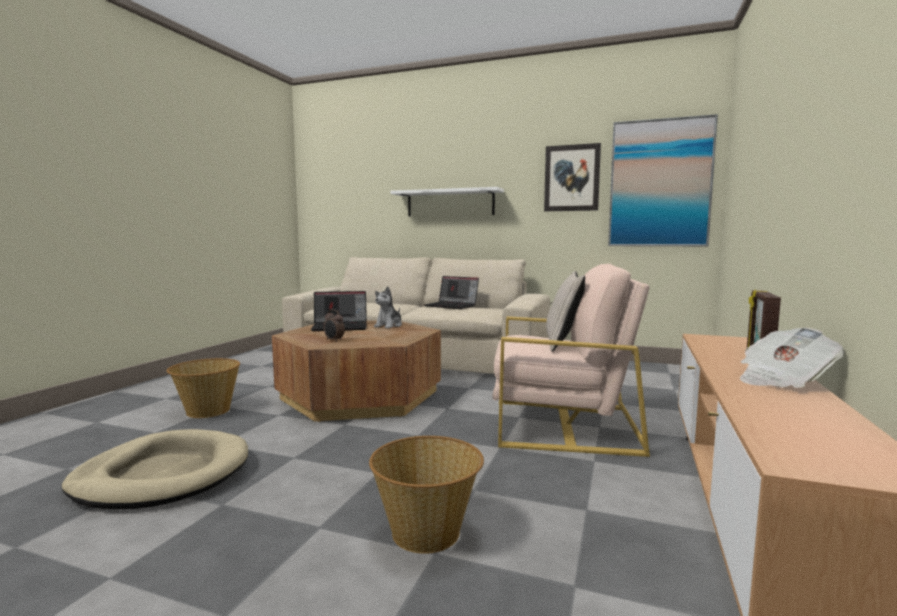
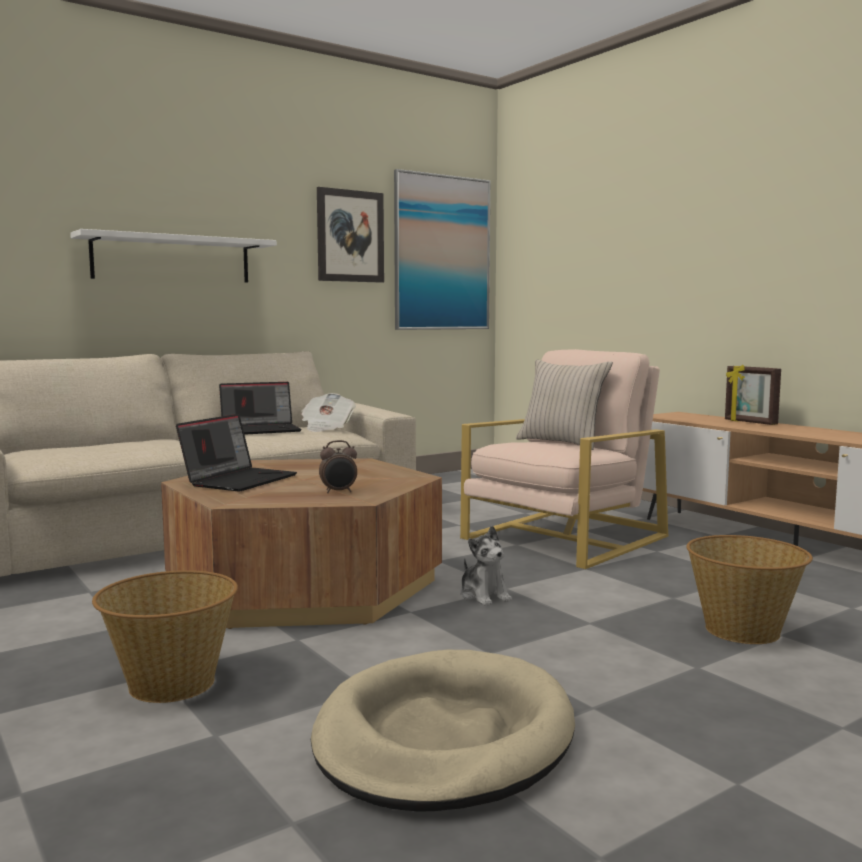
camera: 55 degrees left, 0 degrees up
(389, 326) = (290, 466): plush toy -> plush toy (484, 596)
(782, 380) = (814, 430): newspaper -> newspaper (326, 428)

